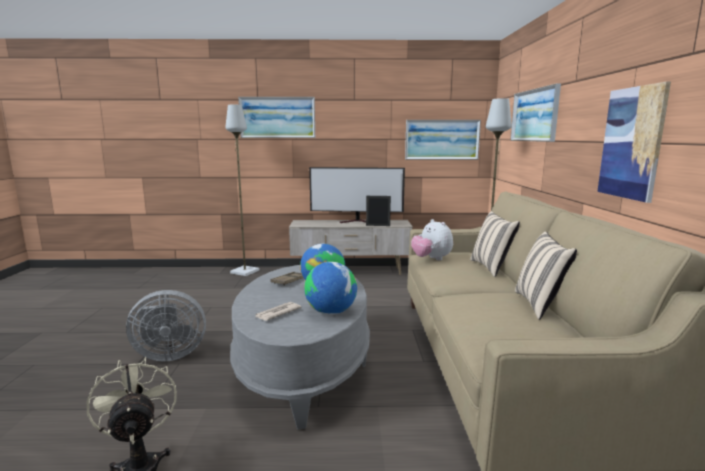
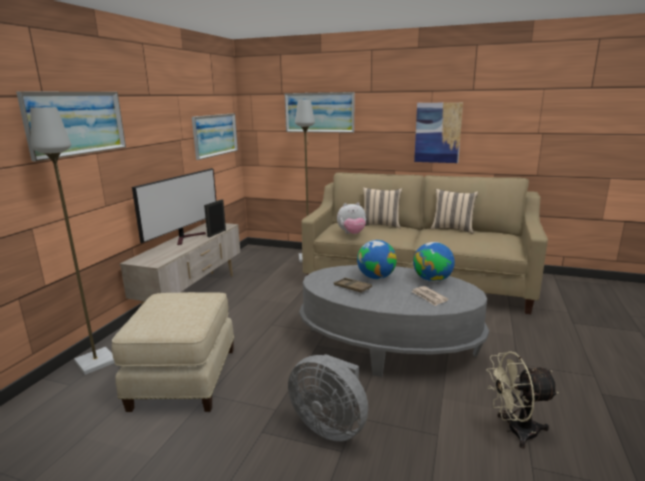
camera: 70 degrees left, 5 degrees up
(169, 354) = (330, 425): grey fan -> grey fan turned 120 degrees clockwise
(230, 296) = (183, 378): none -> beige ottoman

